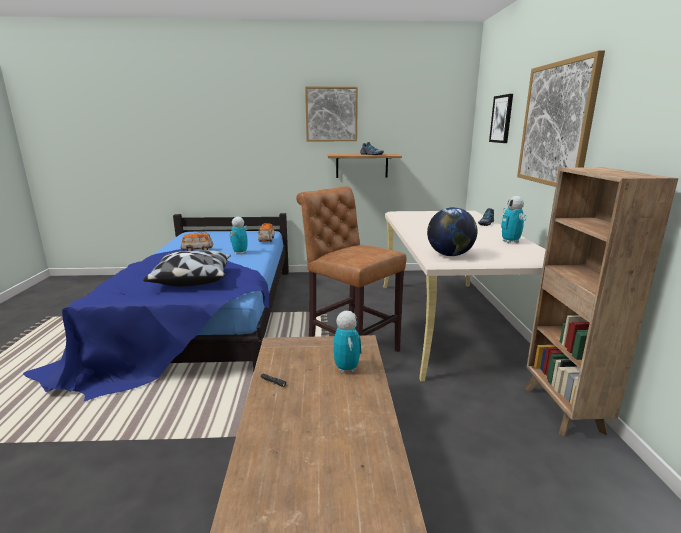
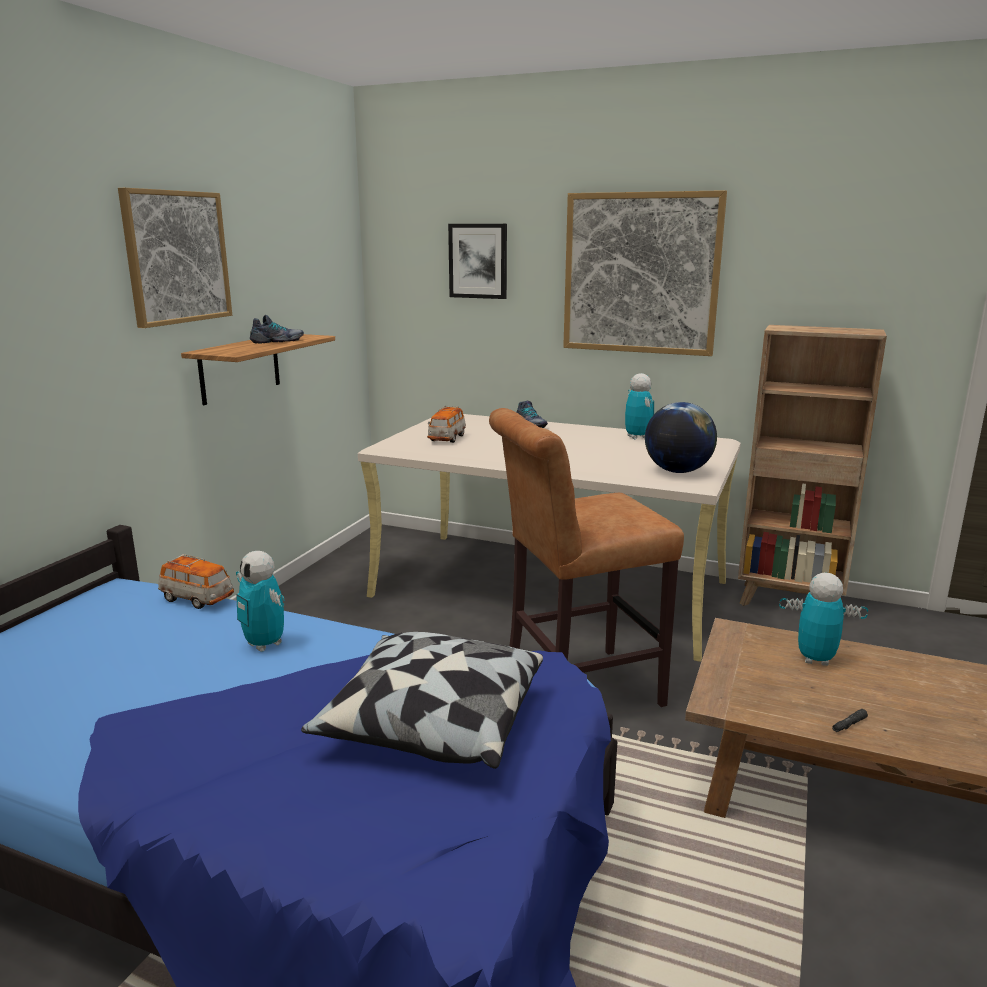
camera: 65 degrees left, 0 degrees up
(197, 250) = (154, 699): toy car -> toy car (447, 439)
(510, 242) = (637, 437): toy robot -> toy robot turned 120 degrees counterclockwise

